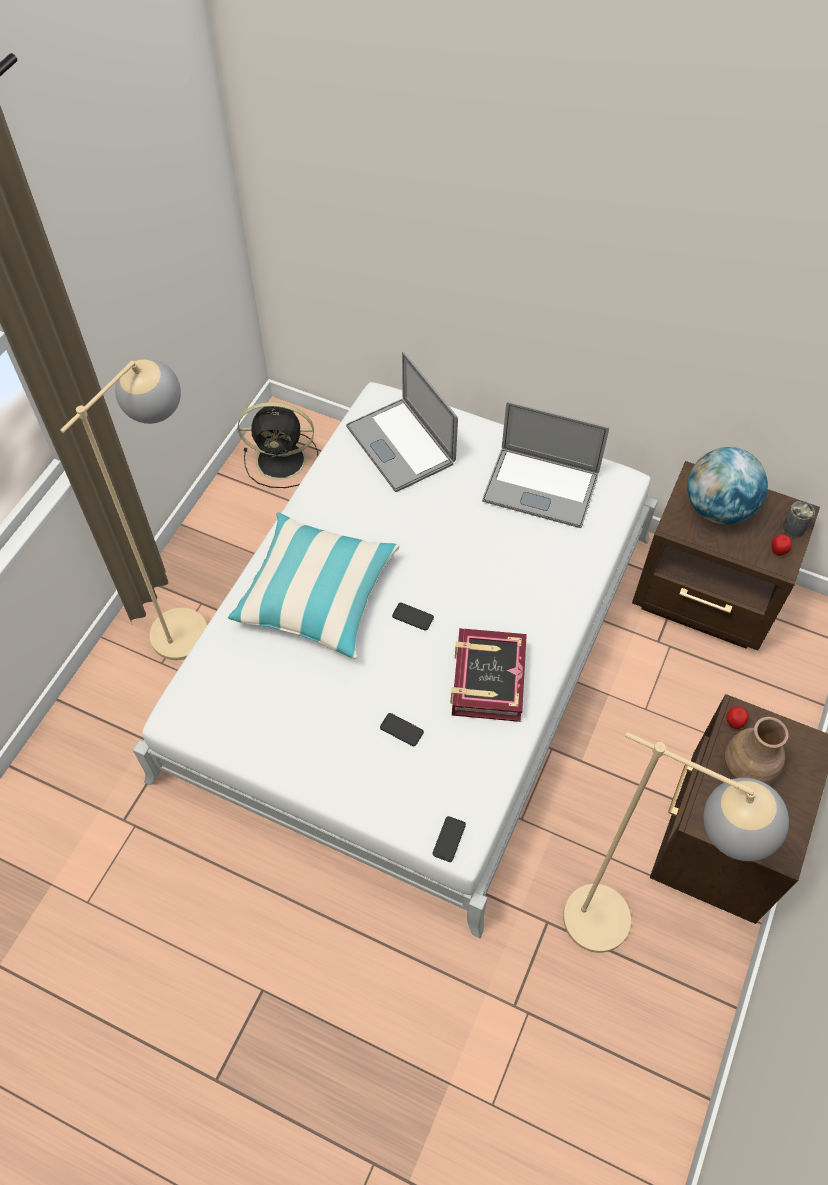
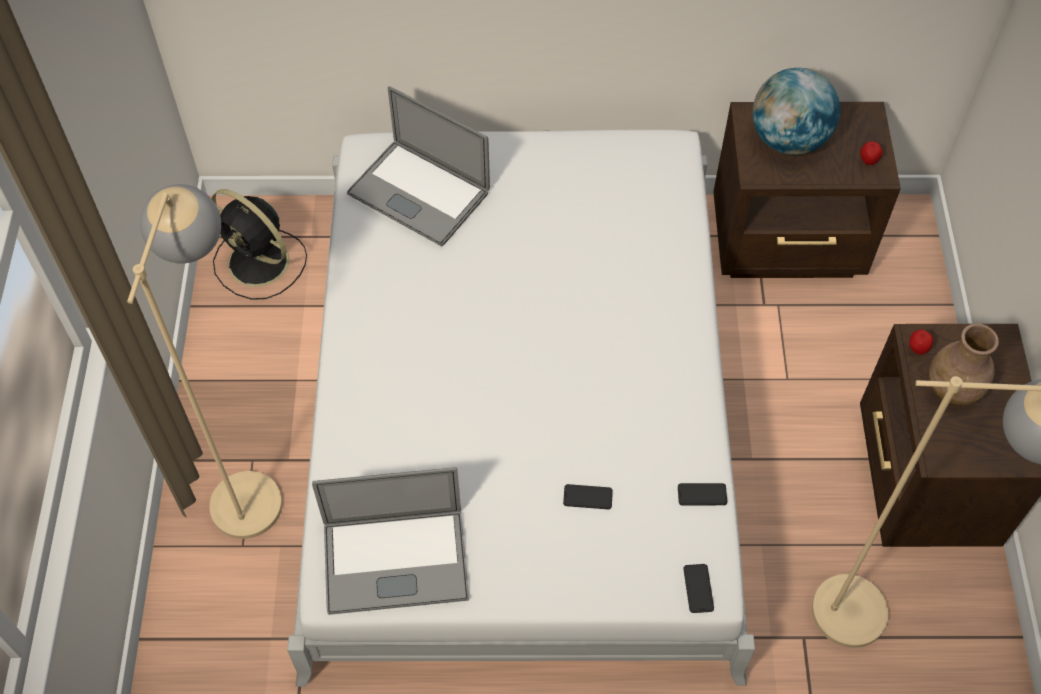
camera: 25 degrees left, 0 degrees up
(283, 460) = (260, 263): black fan -> black fan turned 60 degrees clockwise
(317, 594) = (417, 390): pillow -> none
(413, 617) = (535, 373): phone -> phone (702, 494)
(487, 679) = (647, 407): book -> none
(540, 487) = (595, 184): laptop -> laptop (395, 561)
(793, 528) = (870, 132): can -> none

